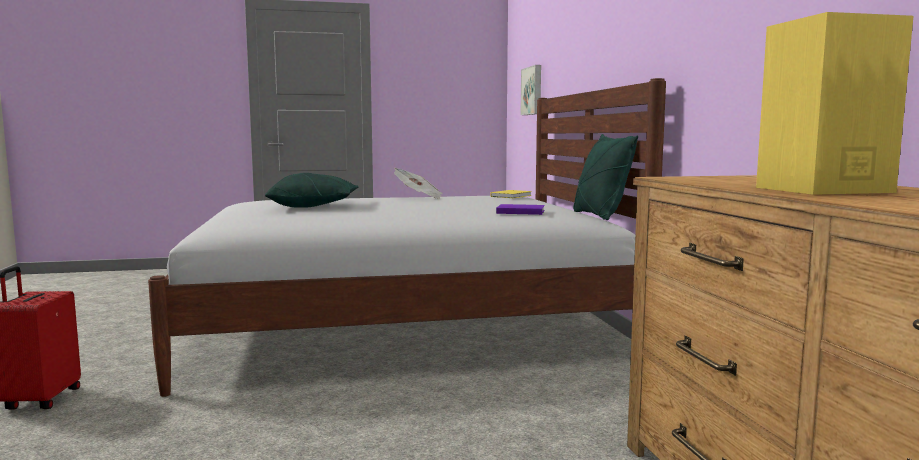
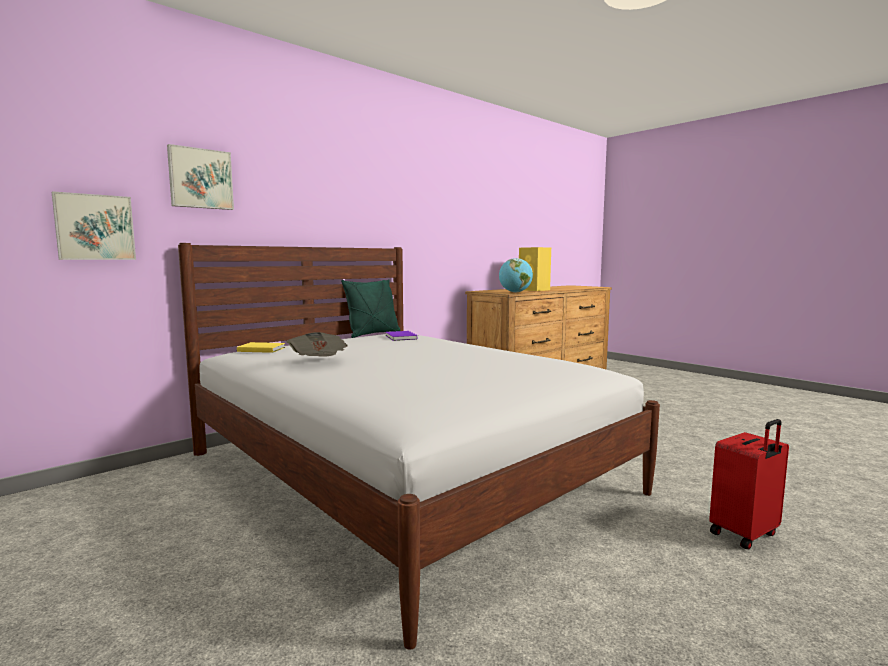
camera: 120 degrees left, 0 degrees up
(314, 206) = (452, 370): green pillow -> none
(560, 36) = (200, 179): none -> picture
(687, 179) = (515, 292): none -> globe

